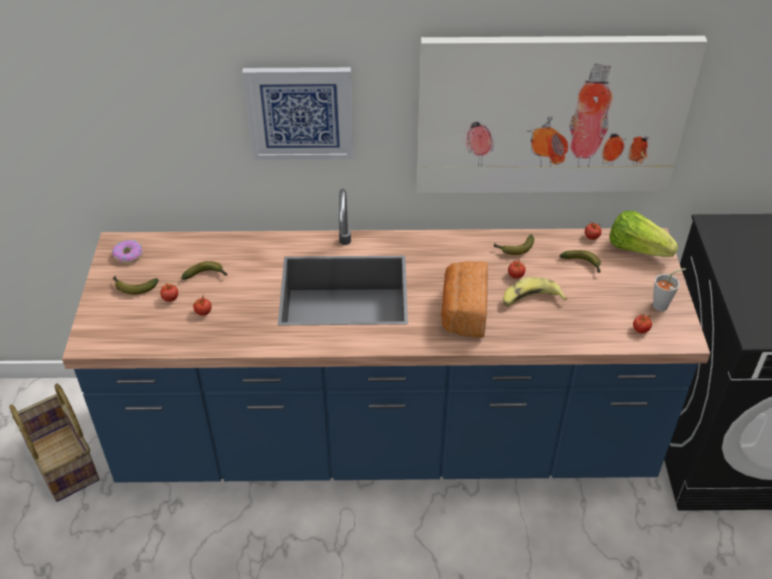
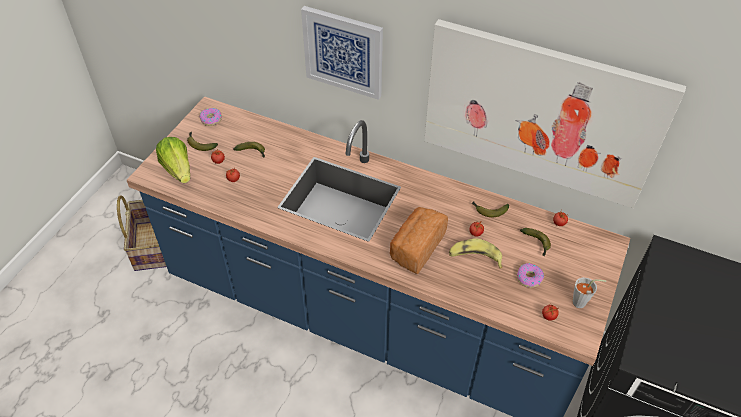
camera: 25 degrees right, 5 degrees up
(597, 300) = (529, 278): none -> donut
(637, 249) = (591, 247): lettuce -> lettuce (178, 169)

